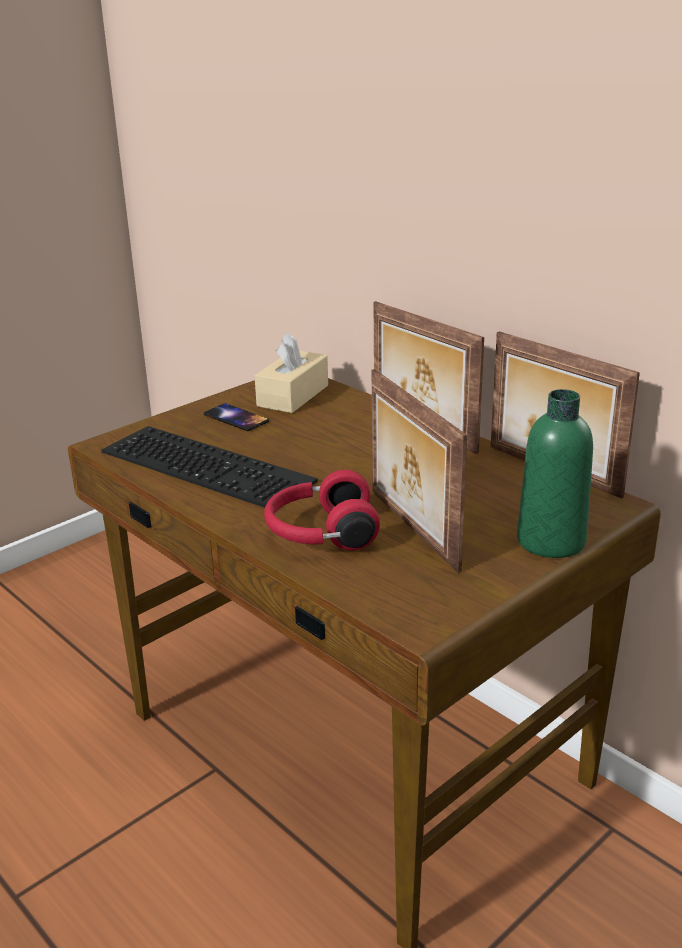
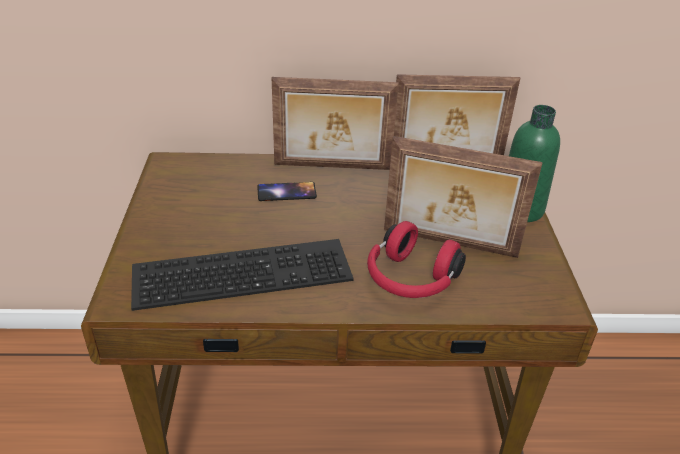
camera: 50 degrees left, 10 degrees up
(236, 418) = (189, 219): phone -> phone (286, 192)
(293, 396) = (198, 179): beige tissue box -> none

